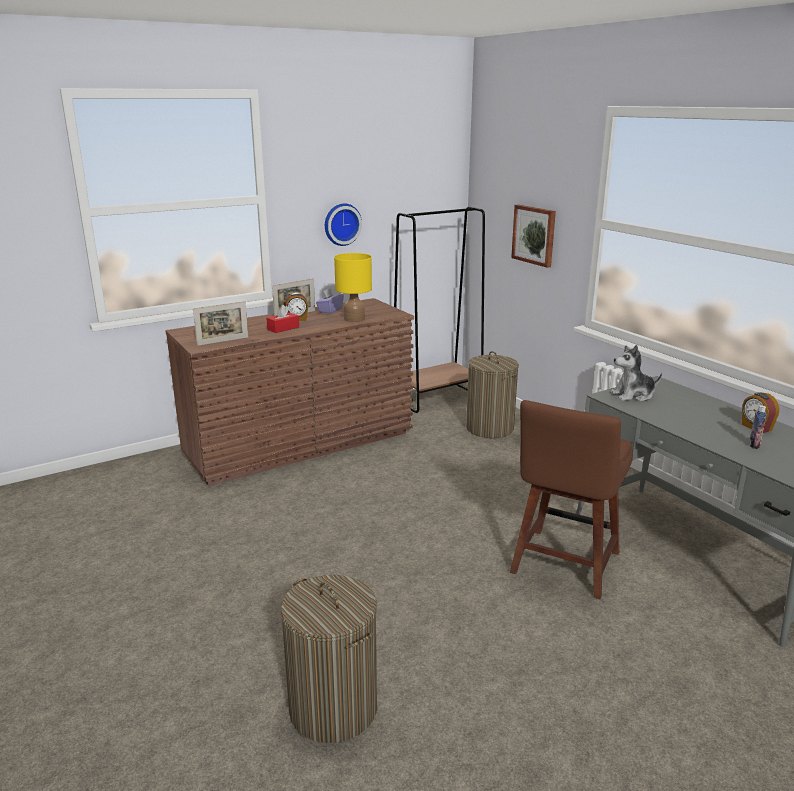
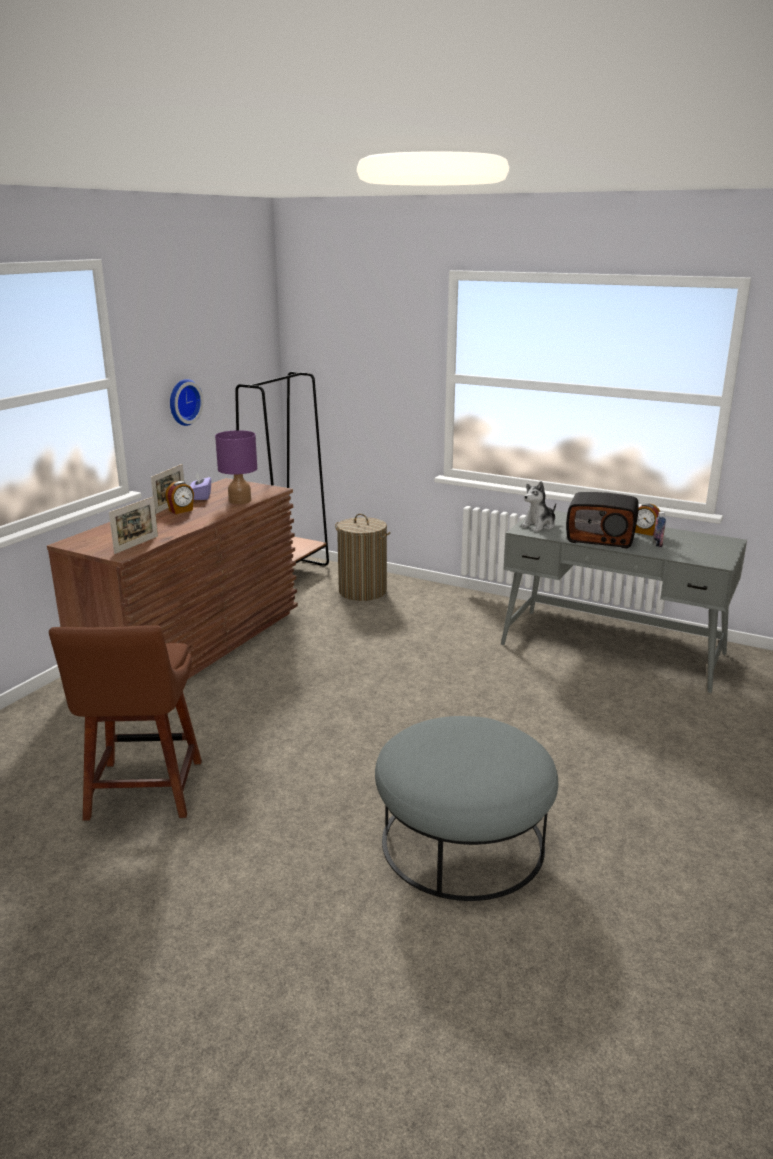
camera: 30 degrees left, 0 degrees up
(283, 328) = (181, 521): red tissue box -> none
(333, 708) = (463, 841): laundry basket -> grey ottoman
(354, 319) = (240, 501): yellow table lamp -> purple table lamp
(534, 235) = (374, 394): picture -> none
(563, 565) = (527, 683): brown stool -> brown stool (143, 793)
(690, 423) = (601, 538): none -> radio

